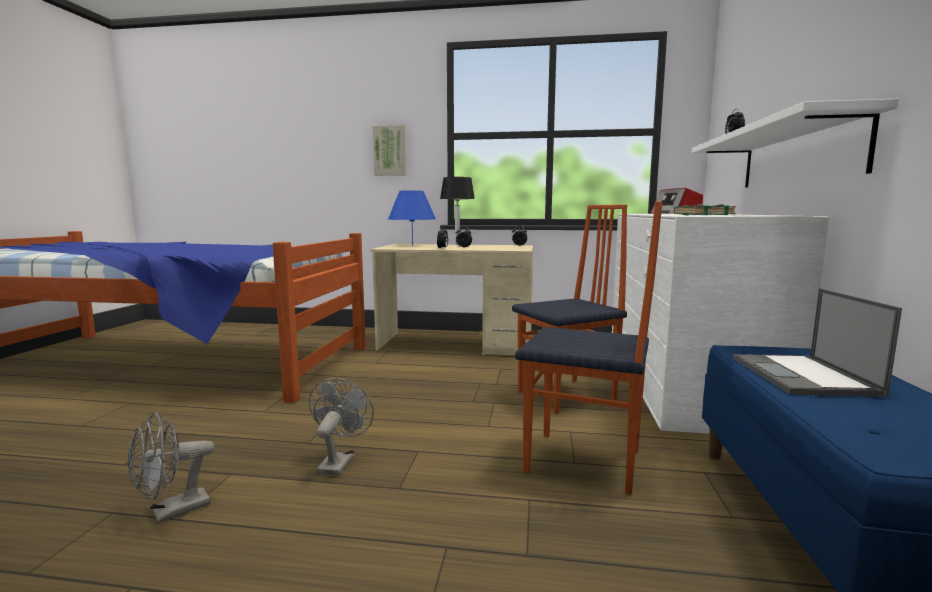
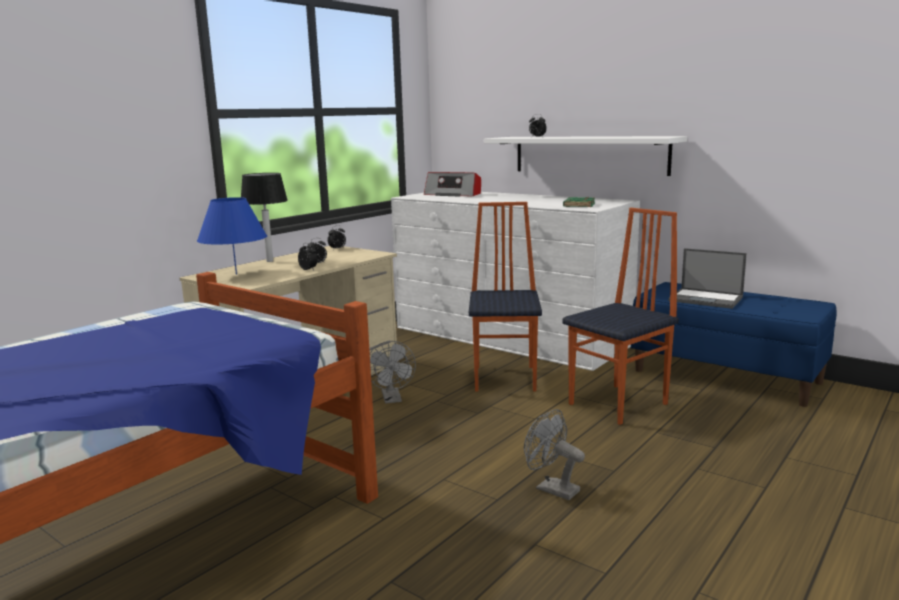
camera: 60 degrees left, 5 degrees up
(172, 512) = (591, 576): grey fan -> grey fan (392, 399)
(390, 151) = (130, 136): picture -> none

